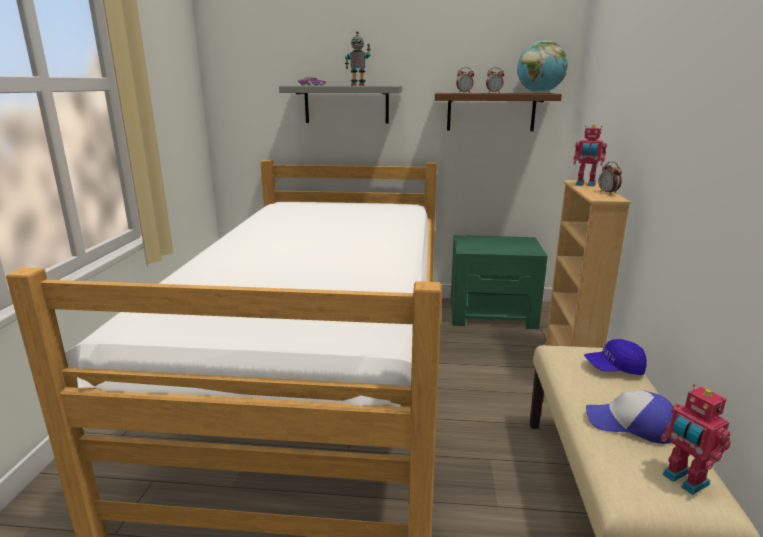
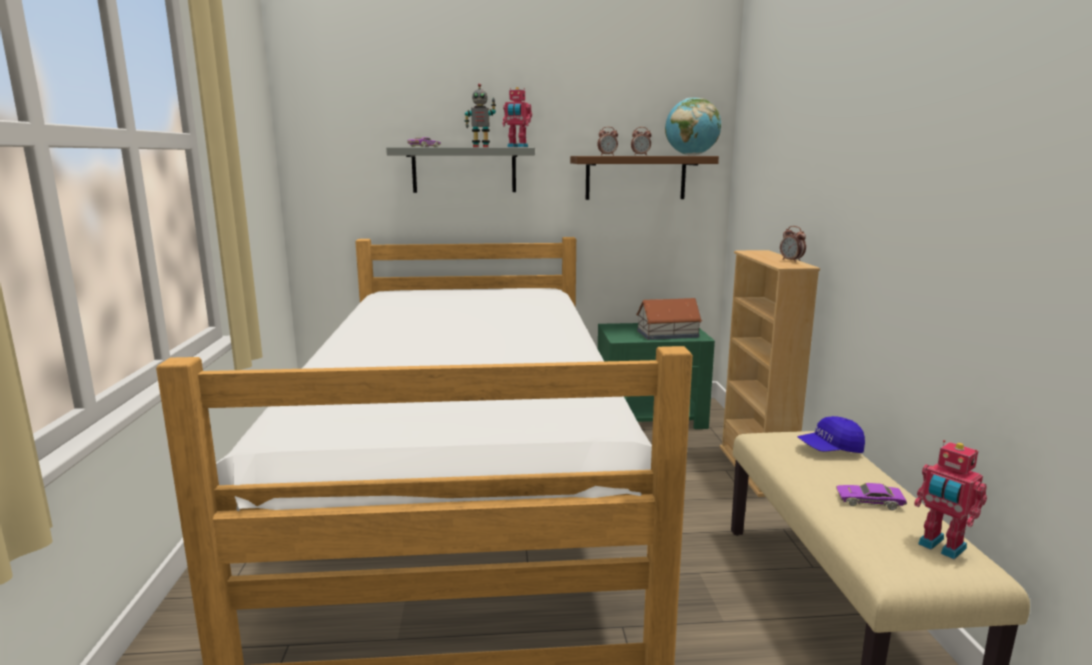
camera: 10 degrees left, 5 degrees down
(508, 247) = (666, 334): none -> toy house
(585, 184) = (761, 254): toy robot -> toy robot (517, 147)
(631, 425) = (869, 501): cap -> purple toy car

